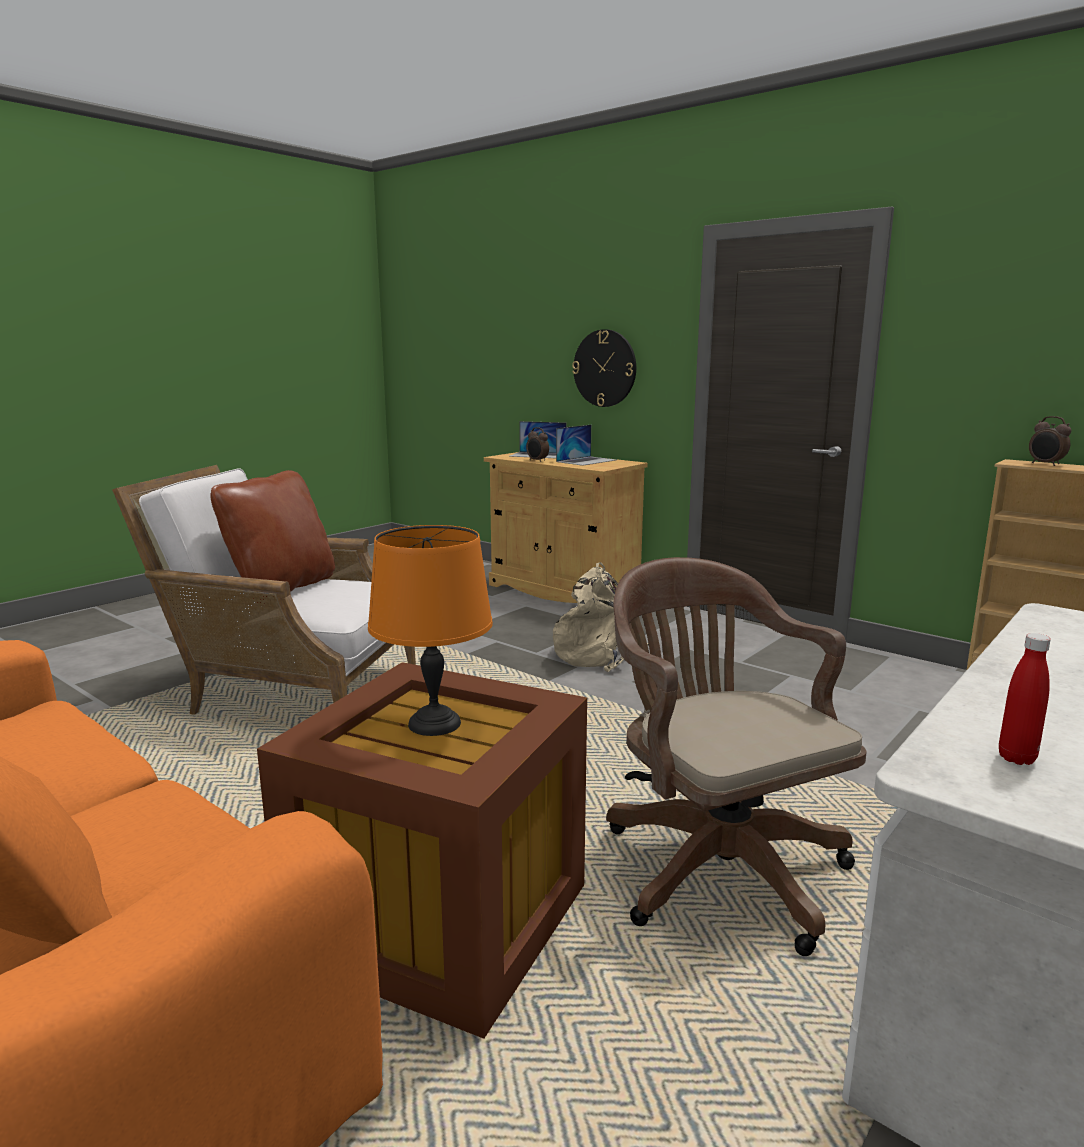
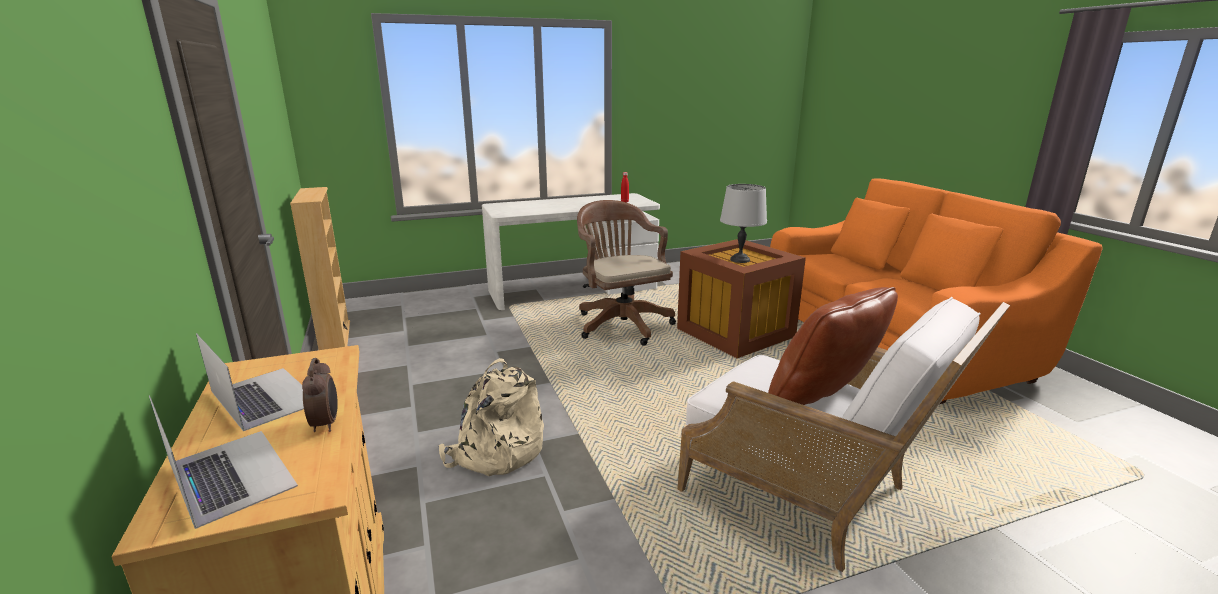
camera: 150 degrees left, 5 degrees up
(433, 723) = (740, 260): orange table lamp -> grey table lamp
(586, 461) = (264, 397): laptop -> laptop turned 60 degrees clockwise
(605, 368) = (130, 236): wall clock -> none
(716, 863) = (621, 323): brown office chair -> brown office chair turned 150 degrees clockwise
(1045, 464) = (310, 196): alarm clock -> none

